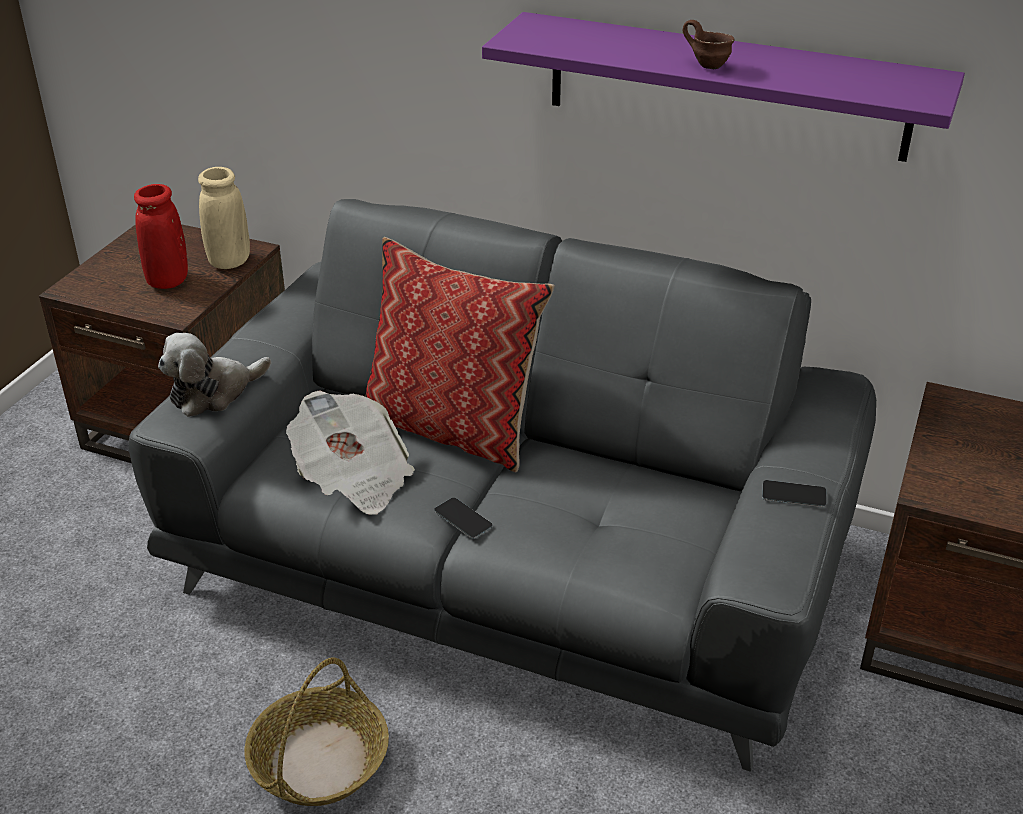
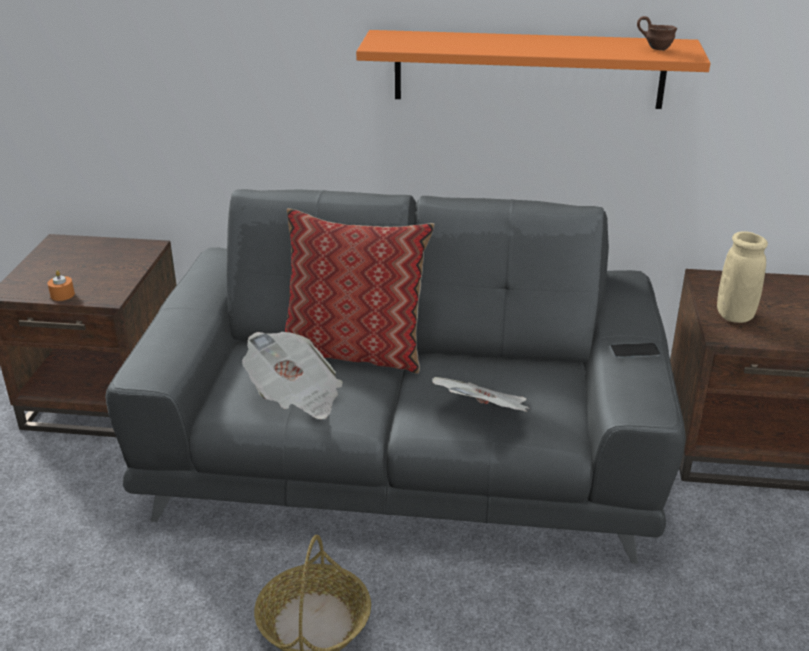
camera: 15 degrees left, 5 degrees down
(126, 302) = (62, 295): none -> orange candle
(168, 281) = (90, 275): red vase -> none
(213, 393) = (166, 348): plush toy -> none
(230, 261) = (135, 256): beige vase -> beige vase (734, 315)
(463, 518) = (393, 411): phone -> none
(573, 546) = (484, 416): none -> newspaper
(708, 65) = (527, 48): brown mug -> brown mug (655, 48)
(726, 86) = (528, 69): purple shelf -> orange shelf

